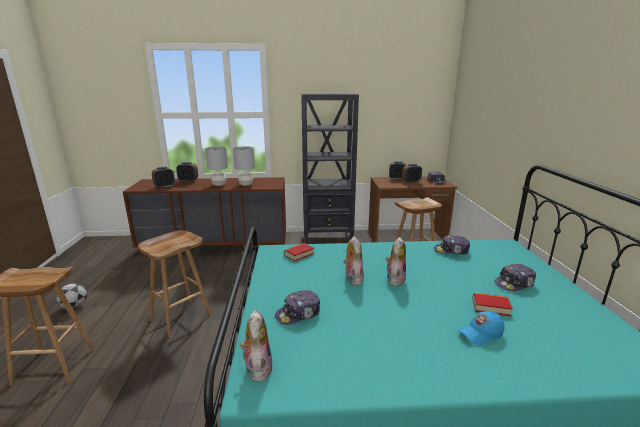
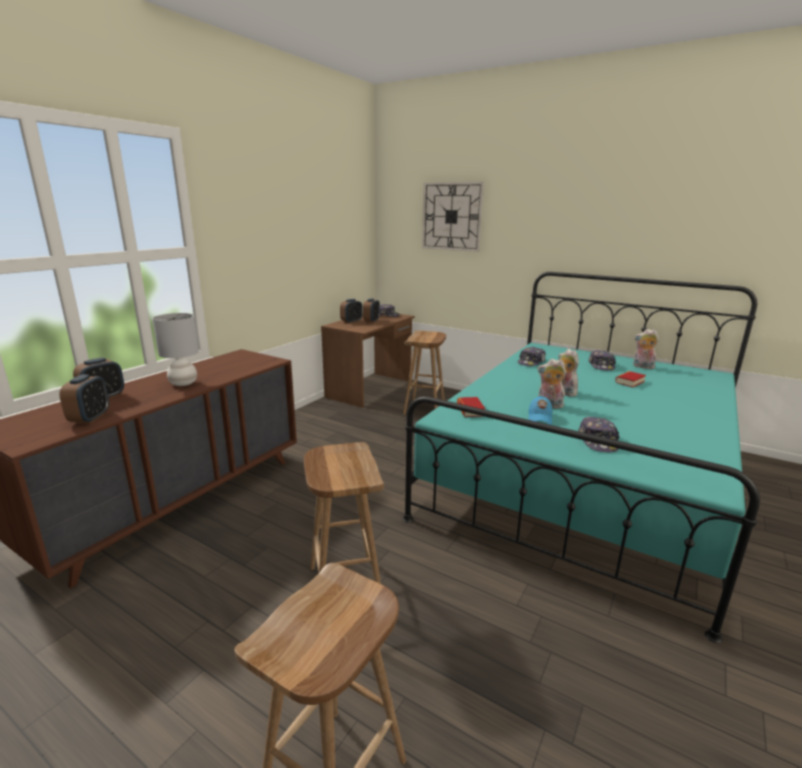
camera: 55 degrees left, 0 degrees up
(75, 307) = (133, 734): football -> none
(245, 184) = (224, 371): grey table lamp -> none
(257, 368) = (681, 479): plush toy -> plush toy (642, 367)
(328, 239) = (306, 423): black bookcase -> none
(480, 334) = (663, 396): blue cap -> blue cap (540, 418)
(490, 98) = (451, 216): none -> wall clock

